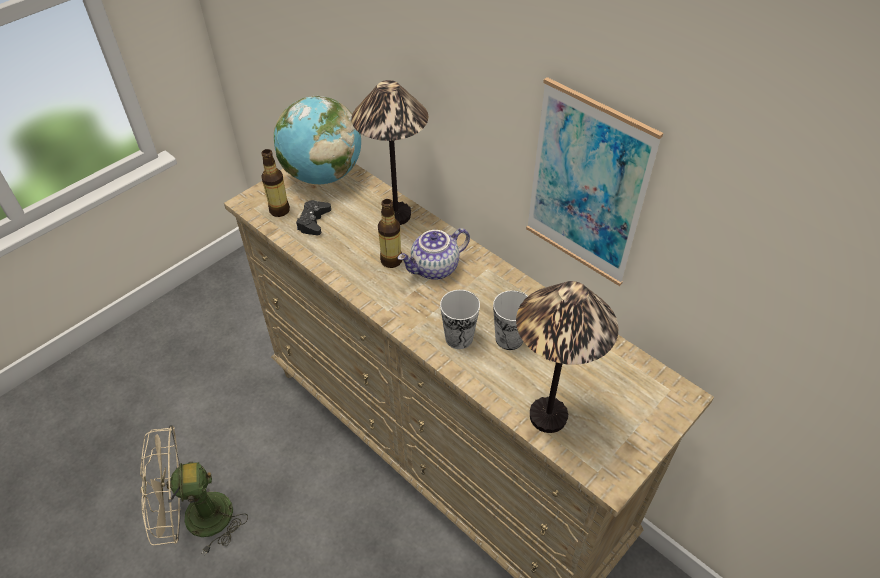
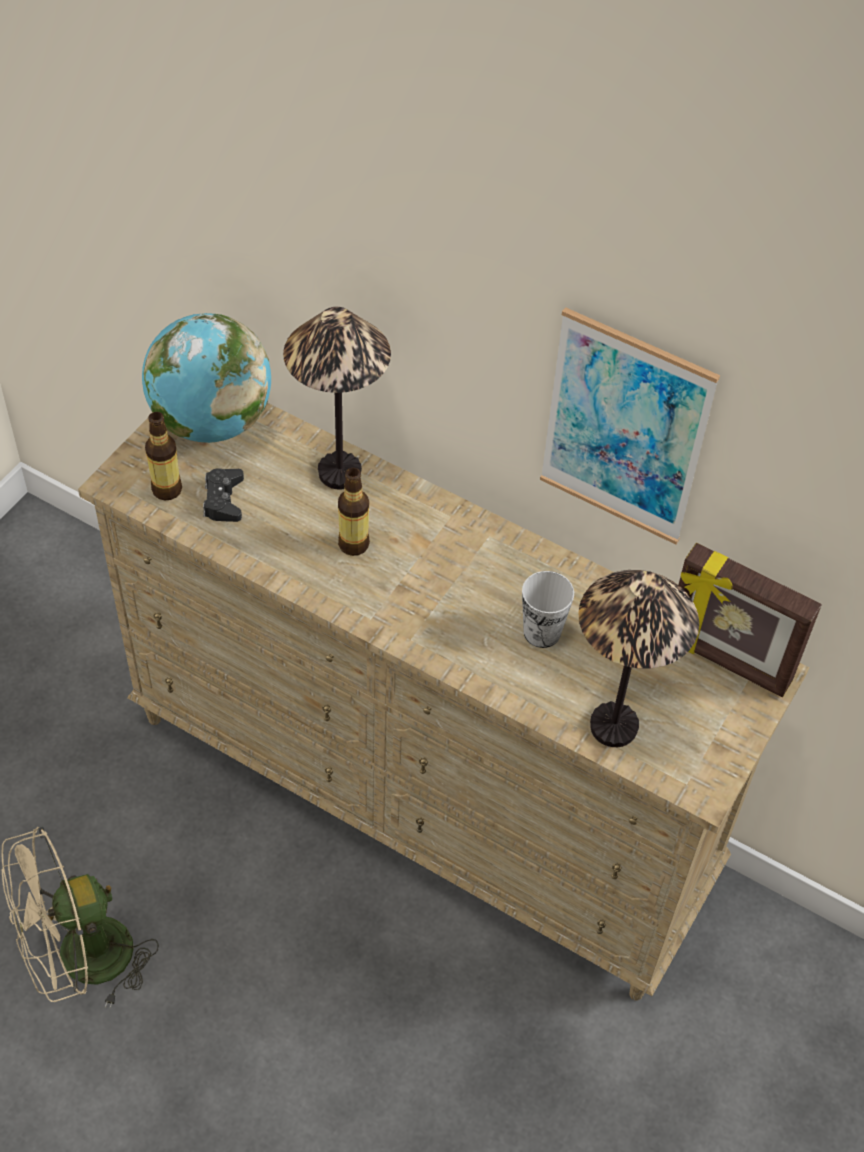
camera: 15 degrees left, 5 degrees up
(435, 269) = (417, 548): teapot -> none
(459, 338) = (476, 641): cup -> none
(647, 382) = (726, 662): none -> picture frame

